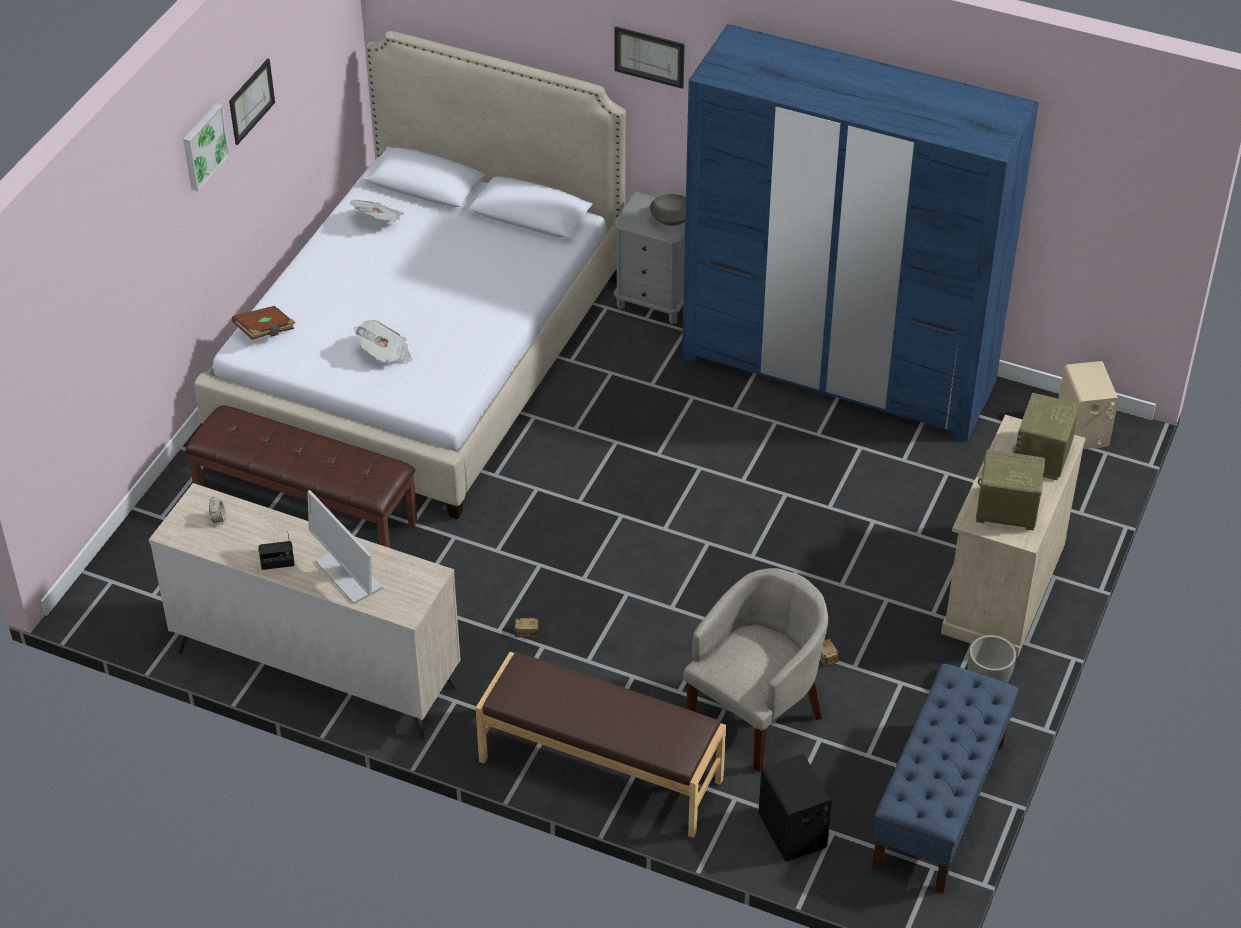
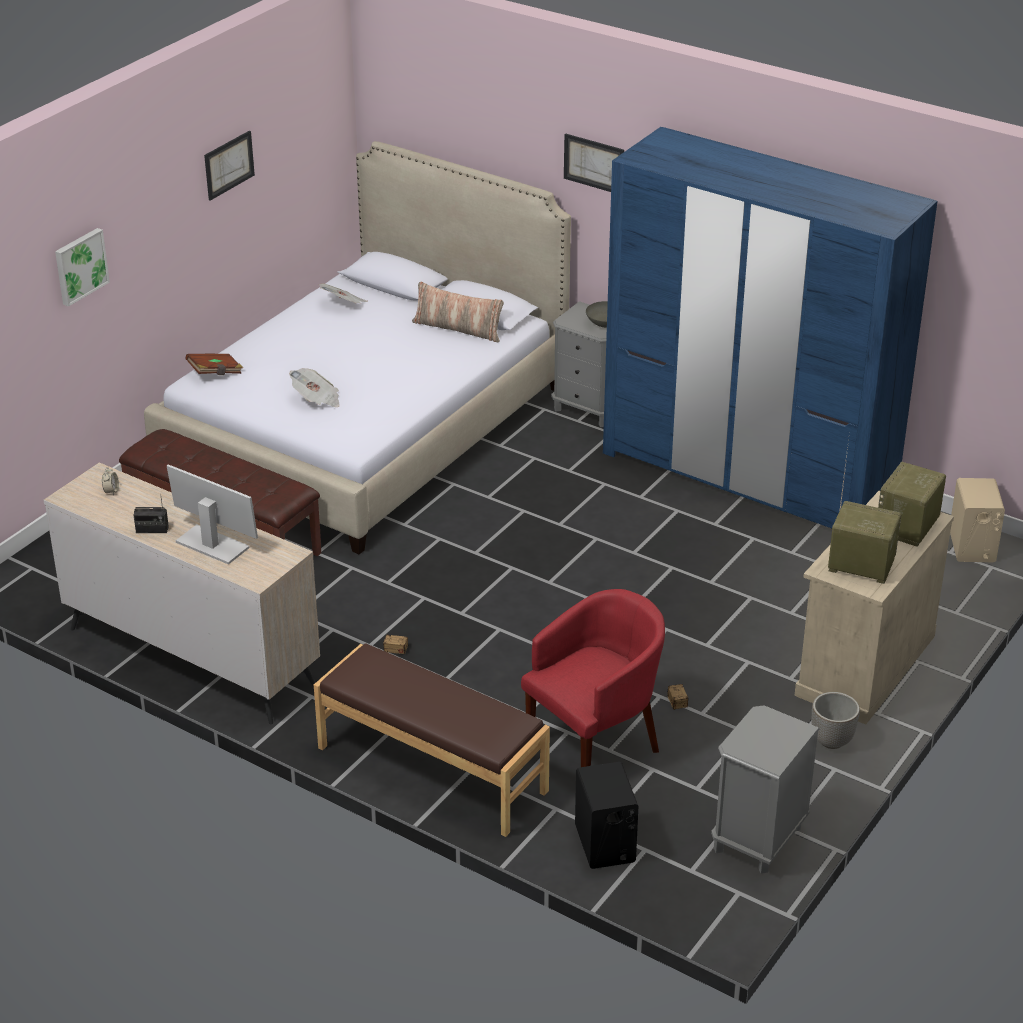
camera: 10 degrees right, 10 degrees down
(203, 146) = (173, 188): picture -> picture (80, 266)
(348, 575) = (213, 545): monitor -> monitor turned 150 degrees clockwise
(512, 240) = (458, 329): none -> pillow
(756, 715) = (595, 742): beige armchair -> red armchair
(939, 805) = (758, 840): blue bench -> grey nightstand

